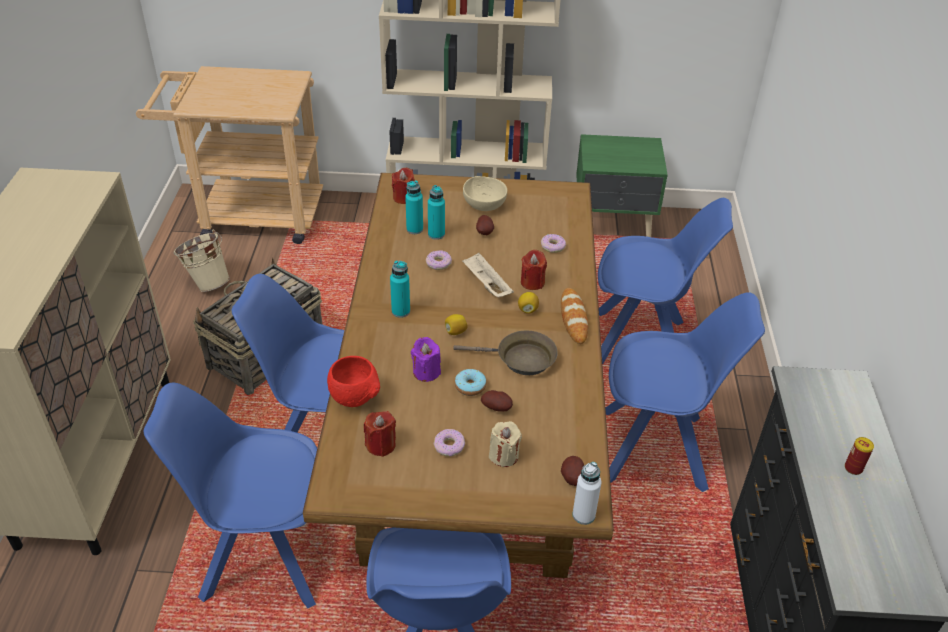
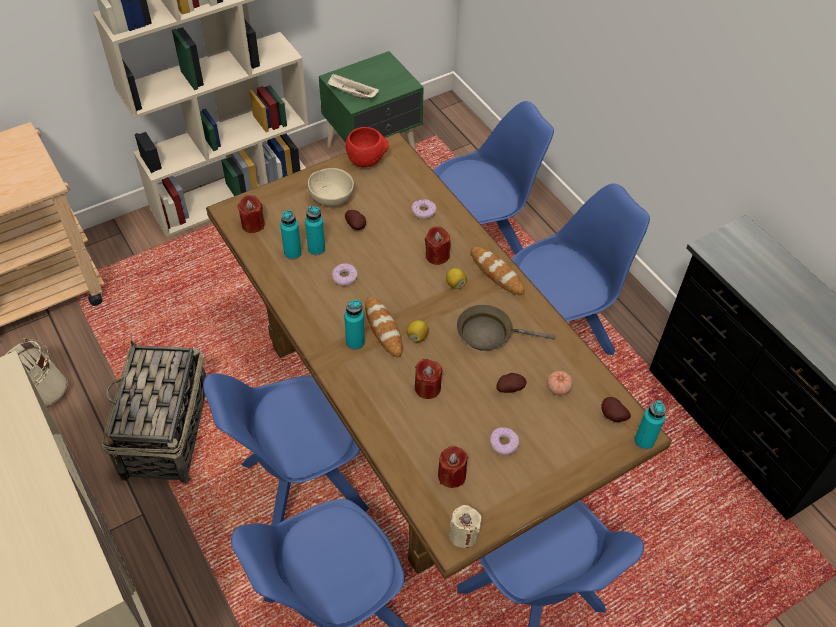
camera: 35 degrees left, 10 degrees up
(355, 399) = (393, 447): red bowl -> red bowl (366, 162)
(426, 372) = (427, 388): purple candle -> red candle
(433, 313) = (383, 328): none -> bread
(470, 386) = (473, 381): donut -> none
(486, 284) = (402, 277): beige tray -> beige tray (352, 94)
(504, 455) = (549, 426): beige candle -> beige candle (463, 534)
(520, 359) = (489, 333): brown frying pan -> brown frying pan turned 150 degrees counterclockwise
(542, 430) = (558, 388): none -> tomato
(583, 515) = (644, 441): white bottle -> turquoise bottle
(853, 468) = (798, 300): can -> none

